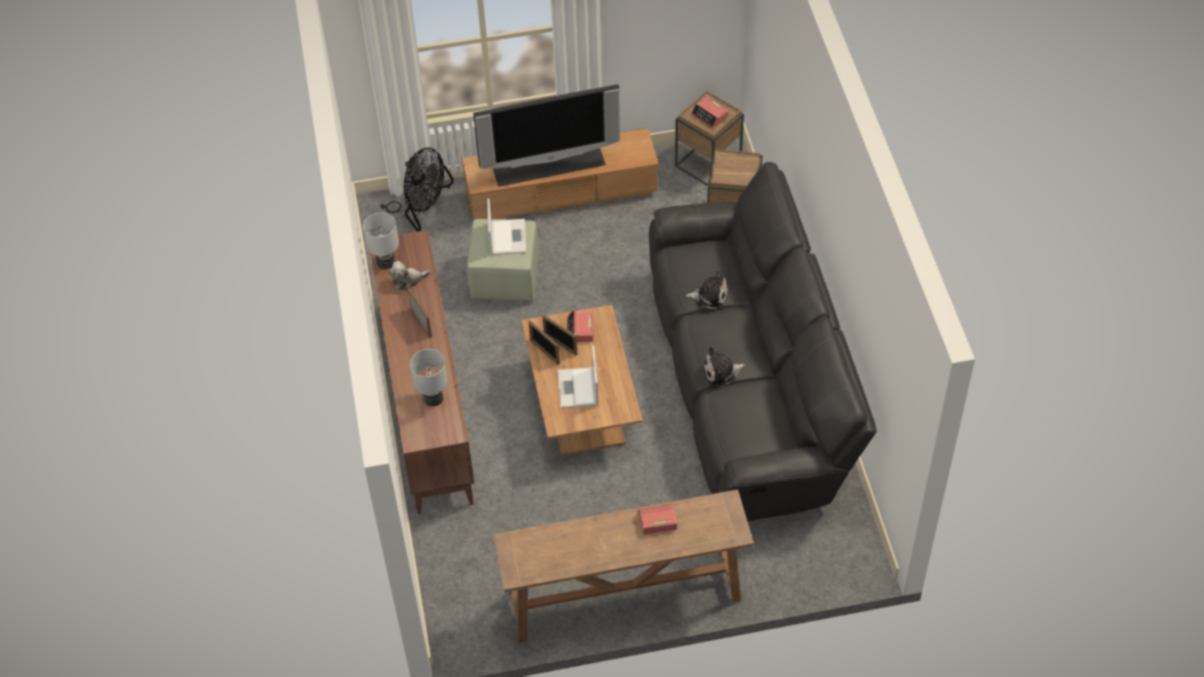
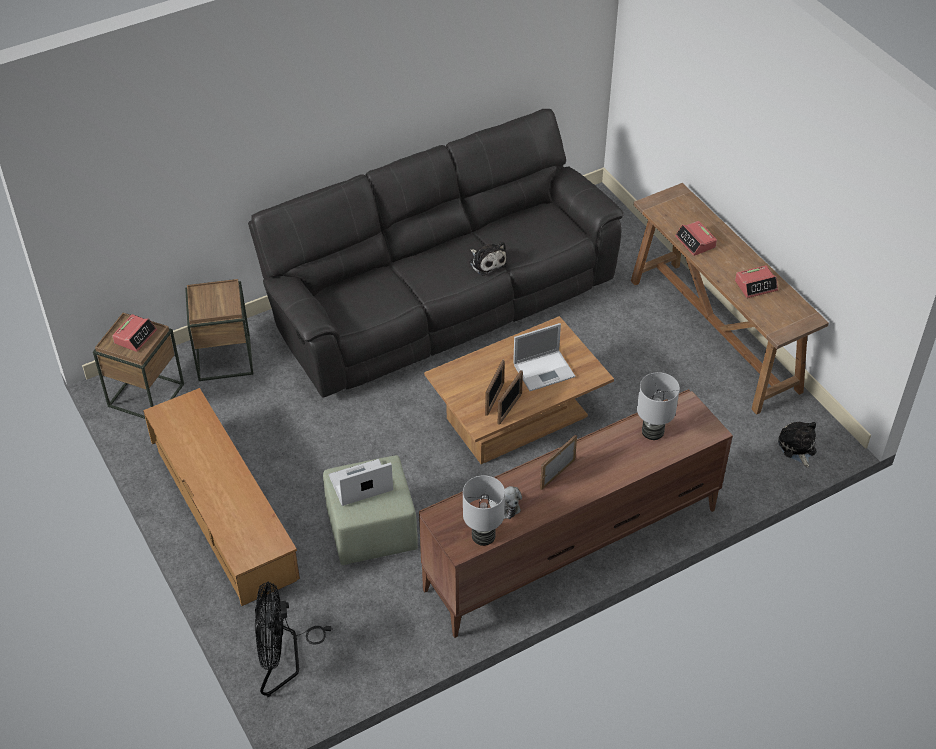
camera: 110 degrees left, 5 degrees down
(420, 207) = (283, 652): black fan -> black fan turned 105 degrees counterclockwise
(548, 163) = (224, 486): television -> none
(580, 330) = (468, 387): alarm clock -> alarm clock (756, 285)
(710, 296) = (395, 289): plush toy -> plush toy (797, 448)

